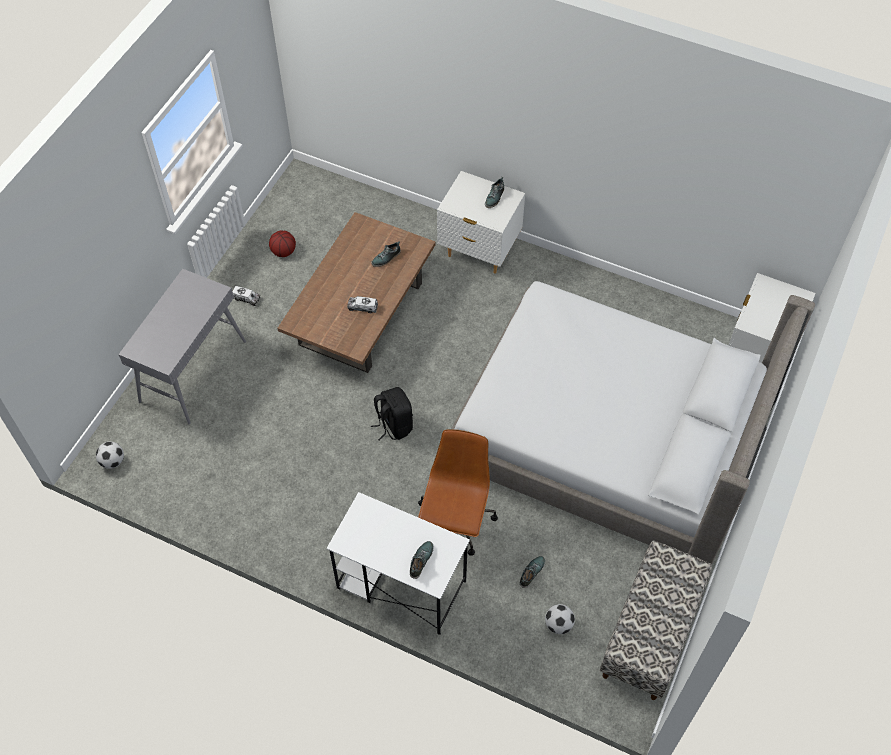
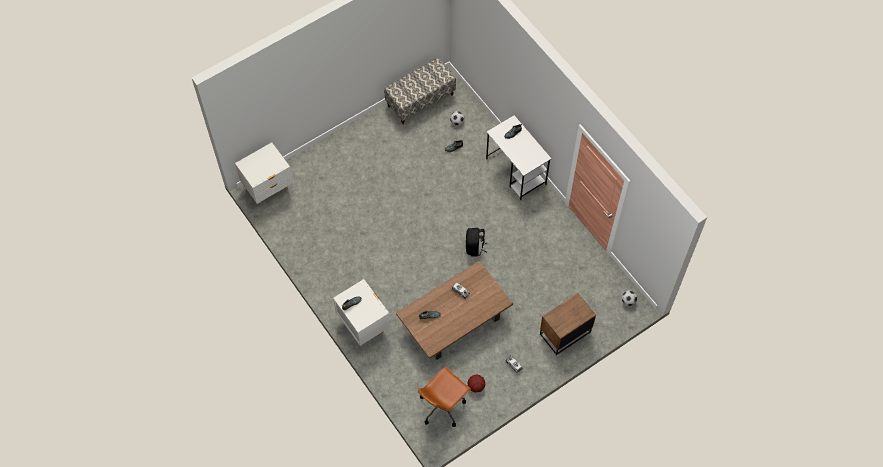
camera: 150 degrees left, 5 degrees up
(193, 371) = (564, 333): grey console table -> brown nightstand
(455, 522) = (474, 185): brown office chair -> brown office chair (442, 406)
(608, 436) = (373, 188): bed -> none

